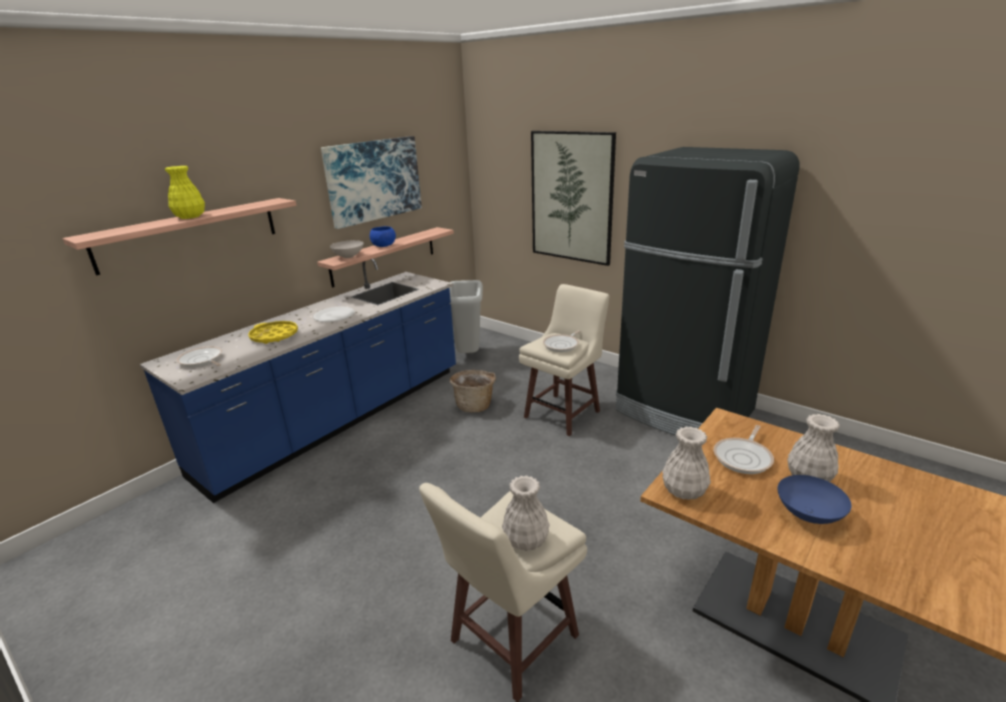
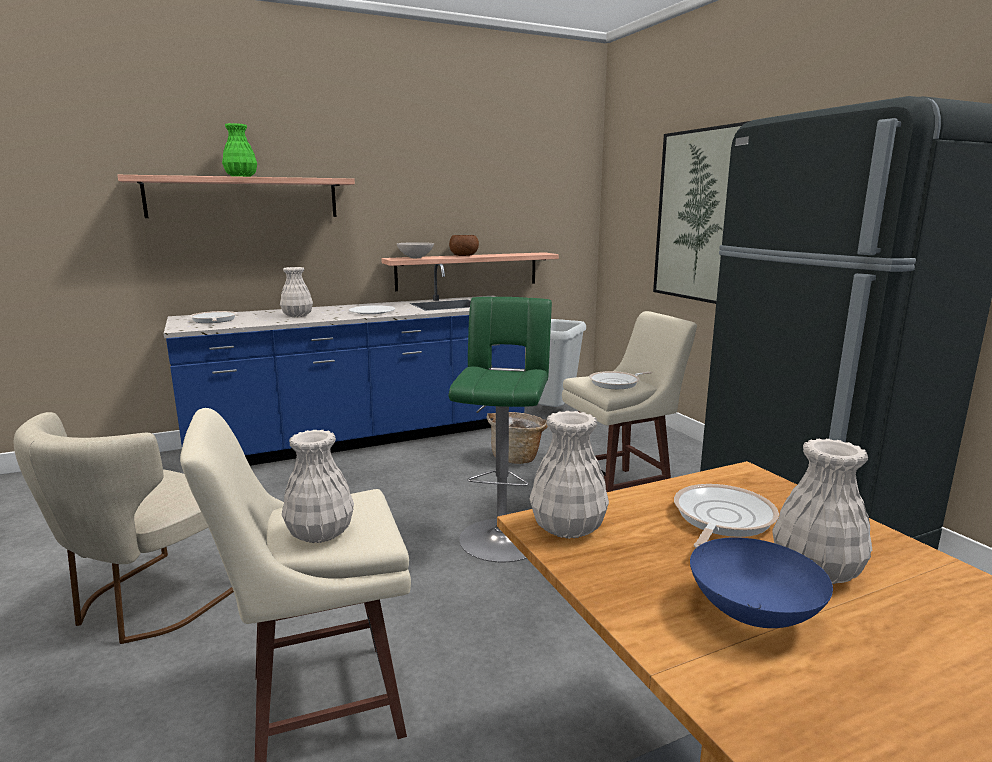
camera: 25 degrees right, 10 degrees down
(190, 217) = (241, 176): yellow vase -> green vase
(274, 336) = (297, 316): yellow tray -> white vase
(312, 624) = (150, 602): none -> beige chair
(374, 180) = (466, 182): picture -> none
(384, 246) = (464, 256): blue bowl -> brown bowl
(518, 475) = (502, 536): none -> green stool
(744, 457) = (720, 519): frying pan -> frying pan turned 150 degrees clockwise

